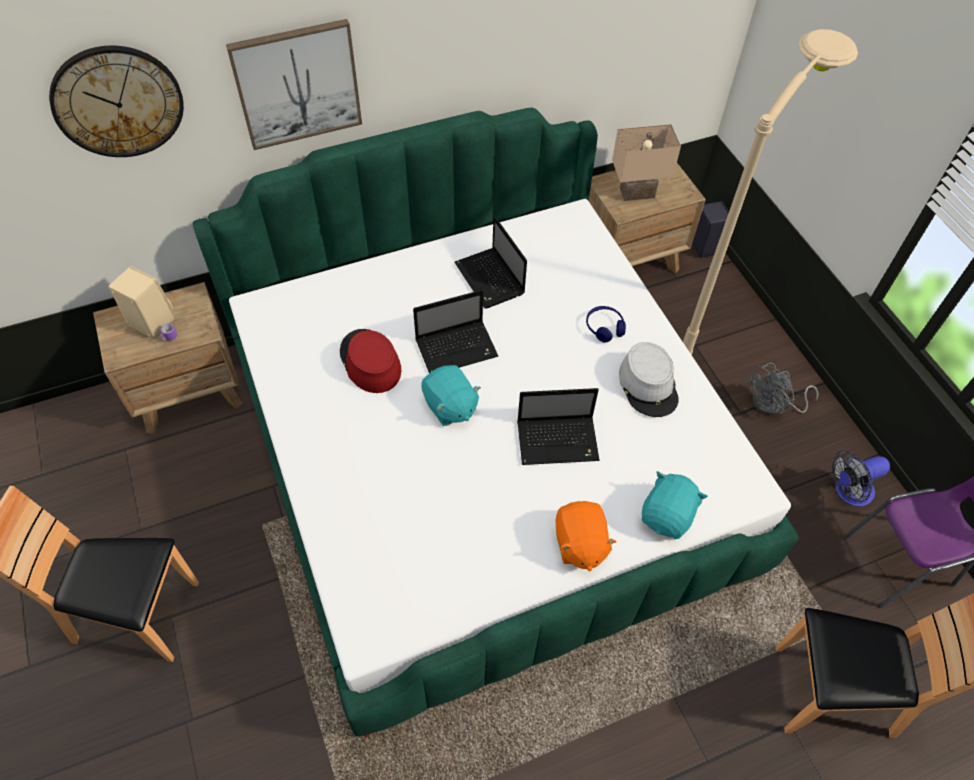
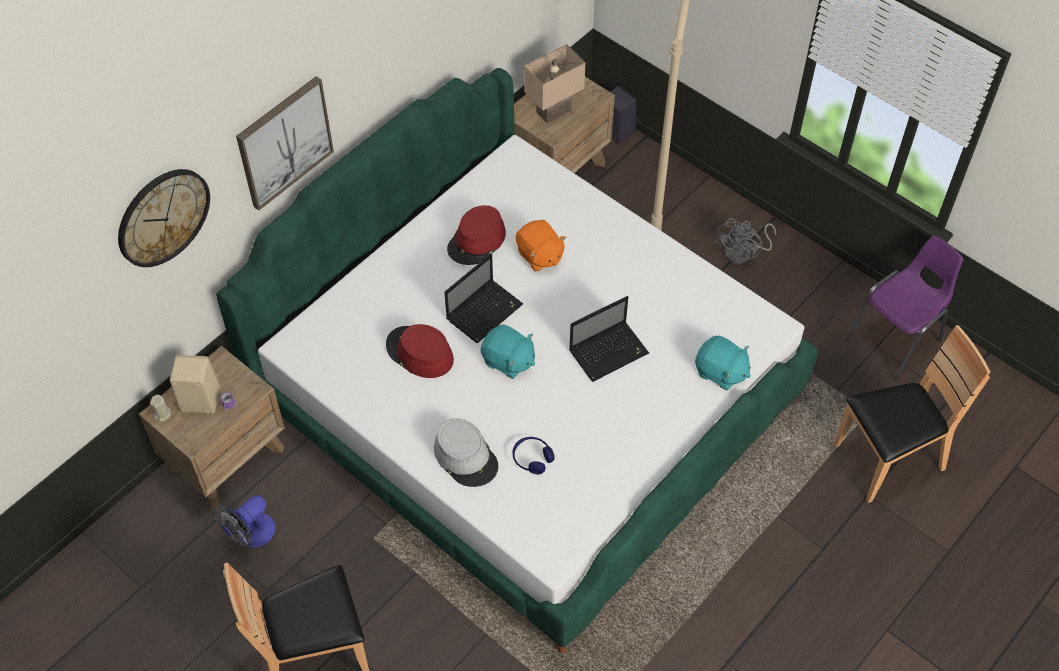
camera: 25 degrees left, 0 degrees up
(111, 321) = (162, 414): none -> beige candle
(490, 280) = (477, 241): laptop -> red hat
(579, 544) = (668, 421): orange plush toy -> orange plush toy (539, 255)
(604, 327) = (594, 244): blue headphones -> blue headphones (532, 458)
(648, 385) = (654, 278): grey hat -> grey hat (466, 457)
(667, 515) = (720, 372): turquoise plush toy -> turquoise plush toy turned 120 degrees clockwise
(848, 492) = (834, 301): fan -> fan (250, 535)

